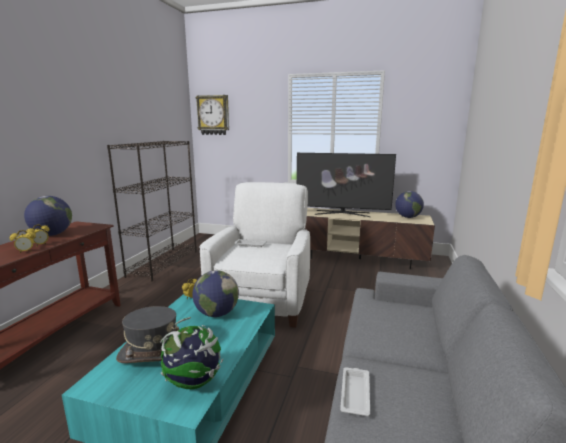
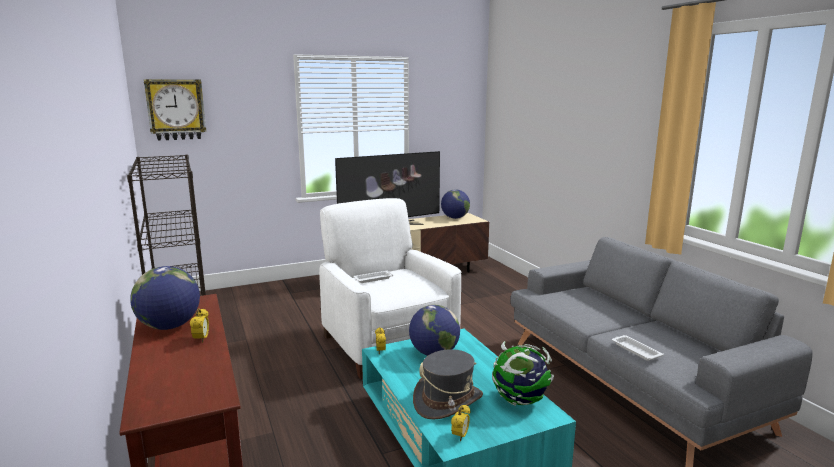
camera: 40 degrees left, 0 degrees up
(26, 251) = (209, 351): alarm clock -> alarm clock (460, 436)

